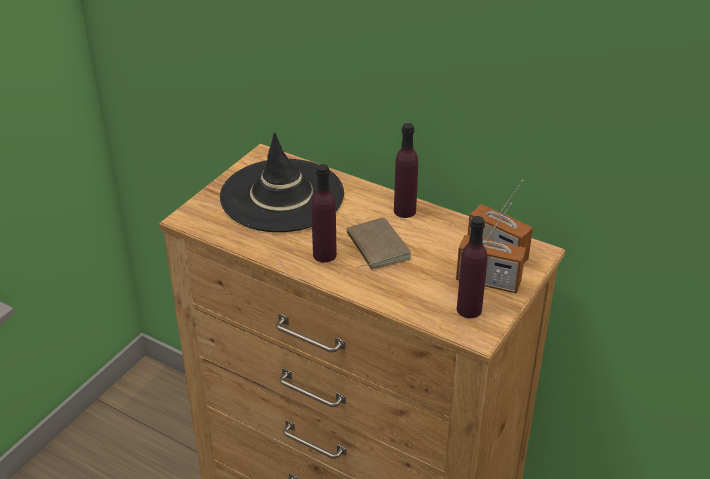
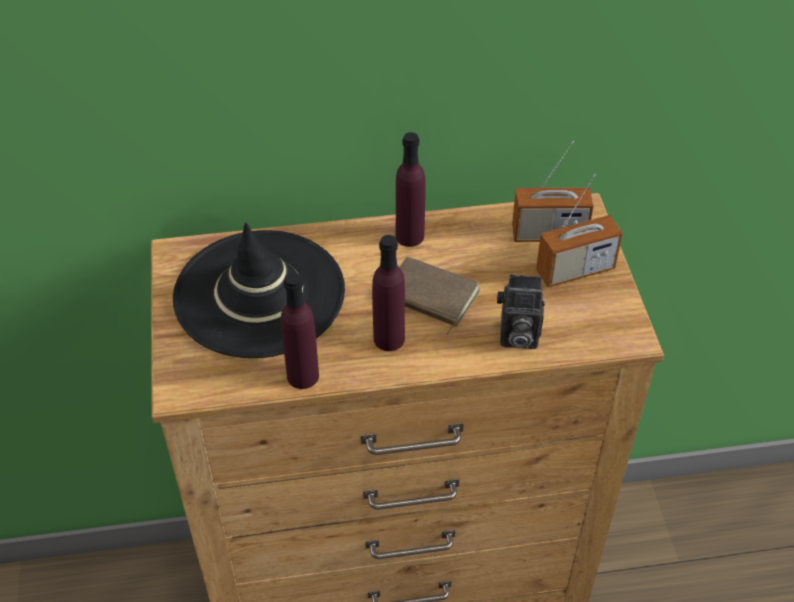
camera: 40 degrees left, 10 degrees up
(402, 294) = (516, 336): none -> camera
(469, 309) = (593, 313): purple bottle -> purple bottle (303, 376)

